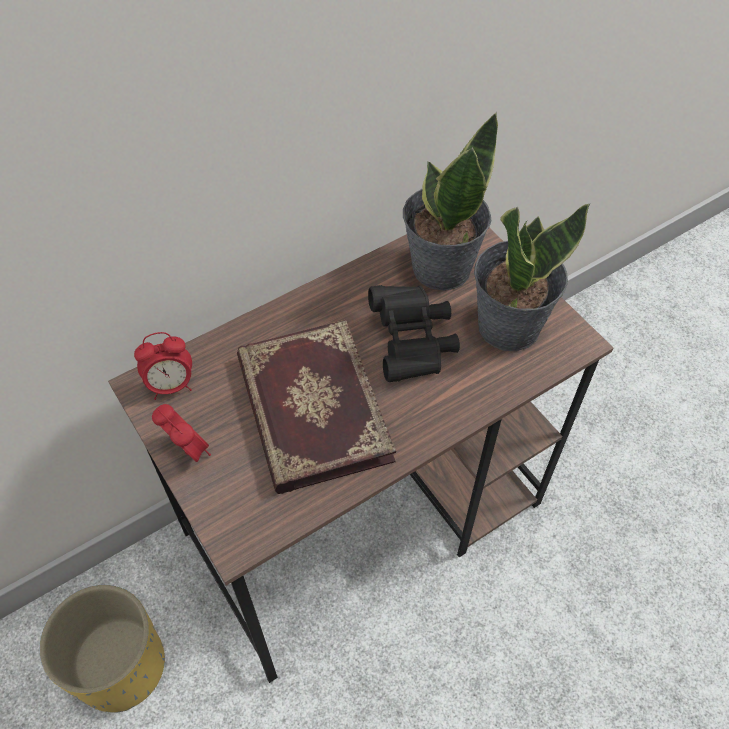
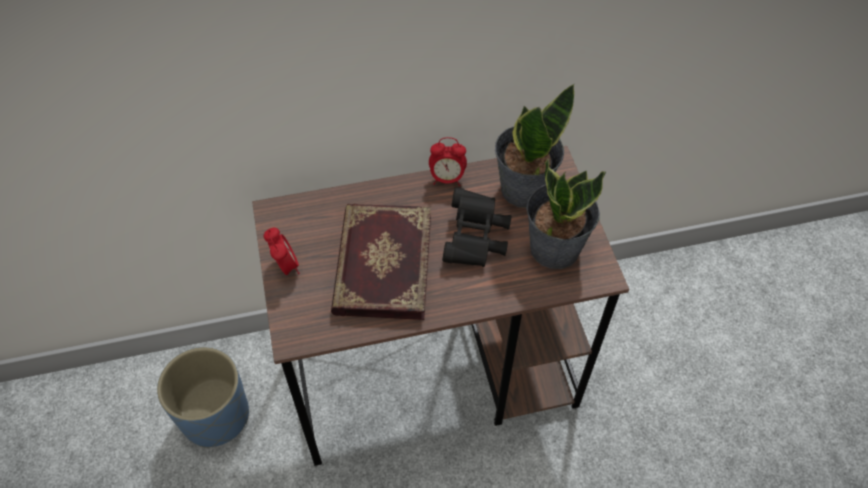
camera: 20 degrees right, 0 degrees up
(121, 665) = (215, 415): yellow planter -> blue planter
(171, 386) = (292, 217): alarm clock -> alarm clock (447, 179)

